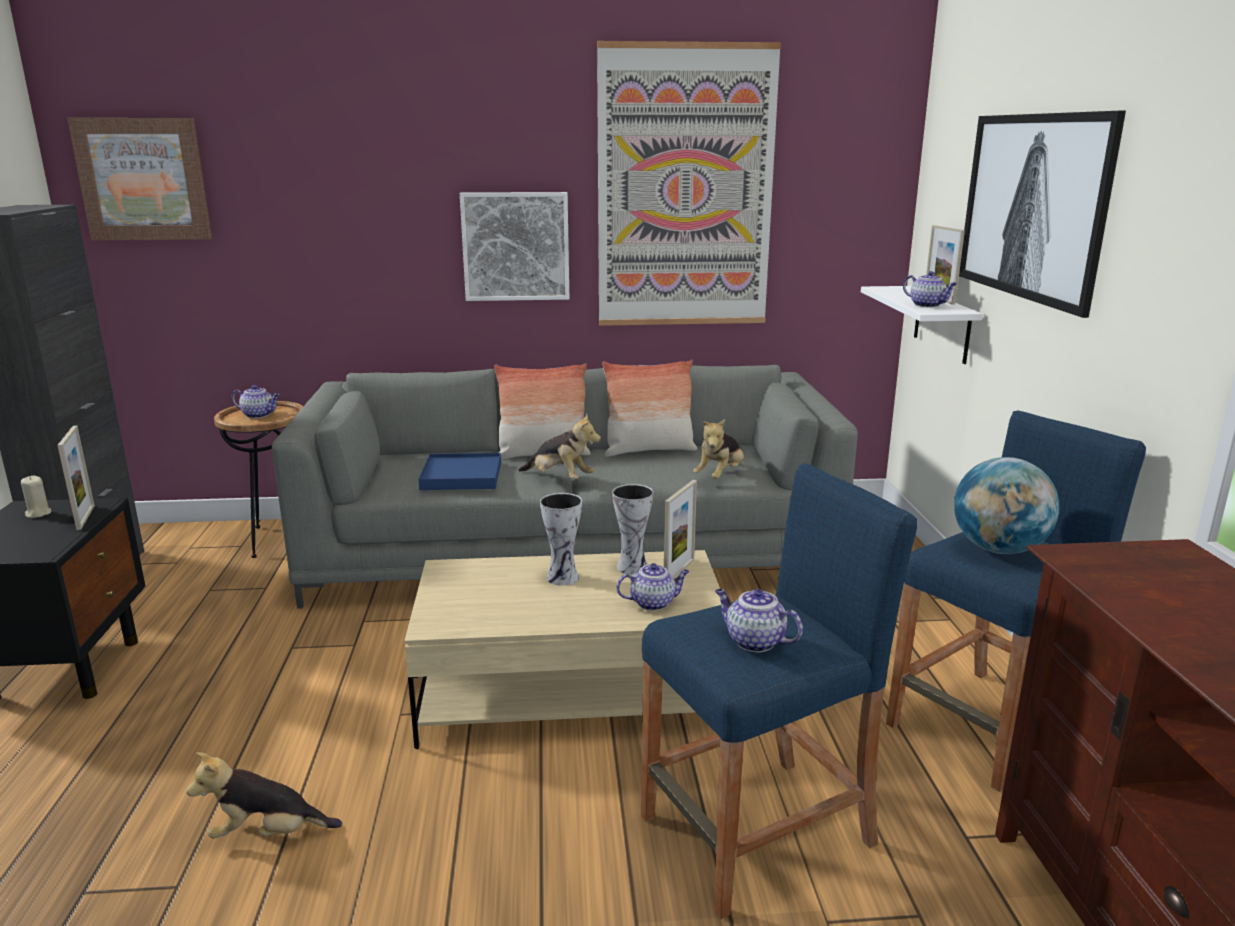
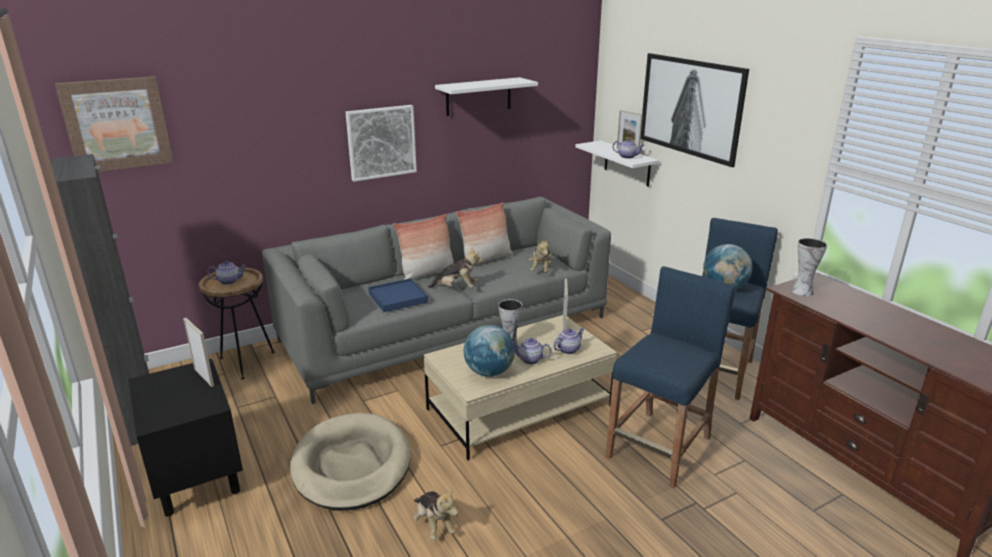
camera: 25 degrees left, 5 degrees up
(38, 513) = (164, 383): beige candle -> none
(255, 706) = (351, 465): none -> beige dog bed
(268, 834) = (434, 525): plush toy -> plush toy turned 90 degrees counterclockwise
(488, 606) = (489, 372): none -> globe
(632, 566) = (538, 332): vase -> vase (801, 291)
(685, 189) = (478, 96): picture -> white shelf
(754, 641) = (673, 357): teapot -> teapot (530, 360)

